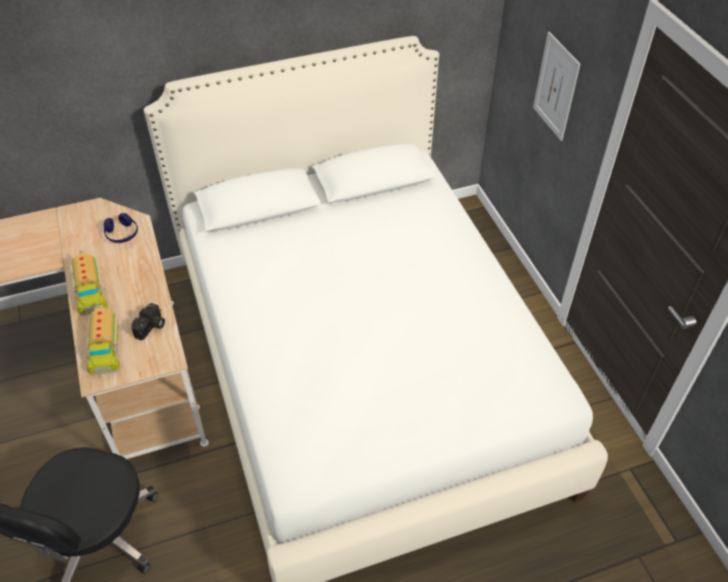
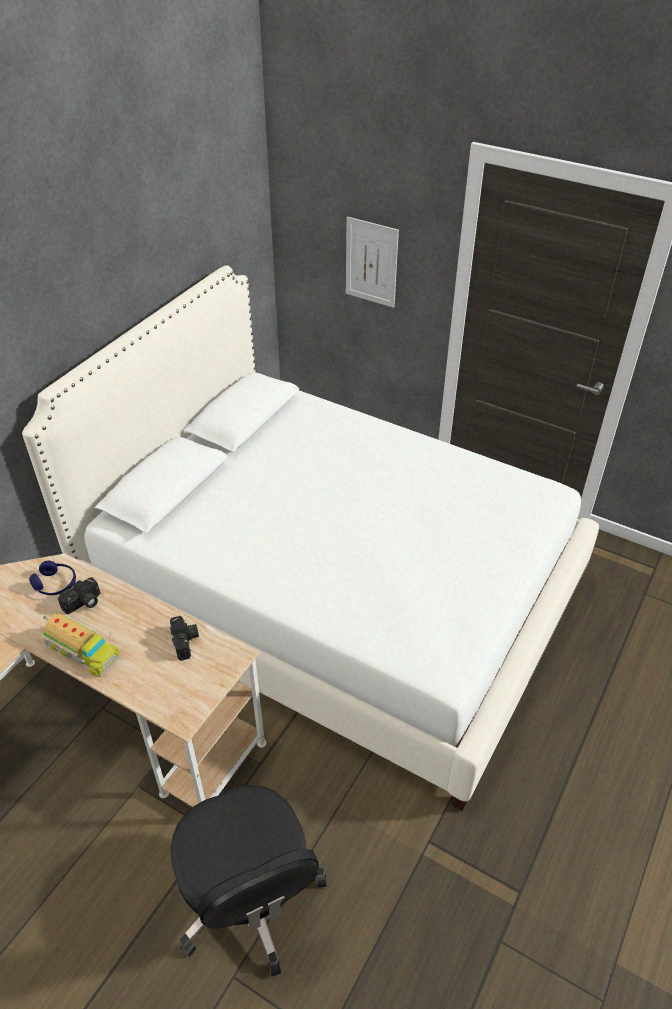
camera: 40 degrees left, 5 degrees down
(104, 347) = (159, 687): toy truck -> none
(123, 258) = (83, 604): none -> camera

